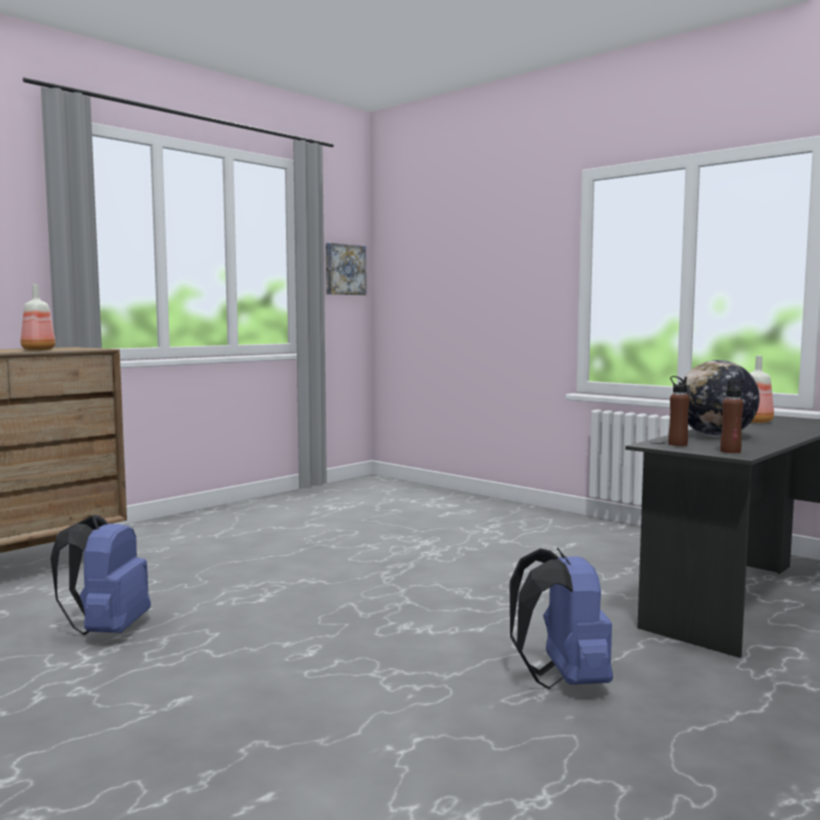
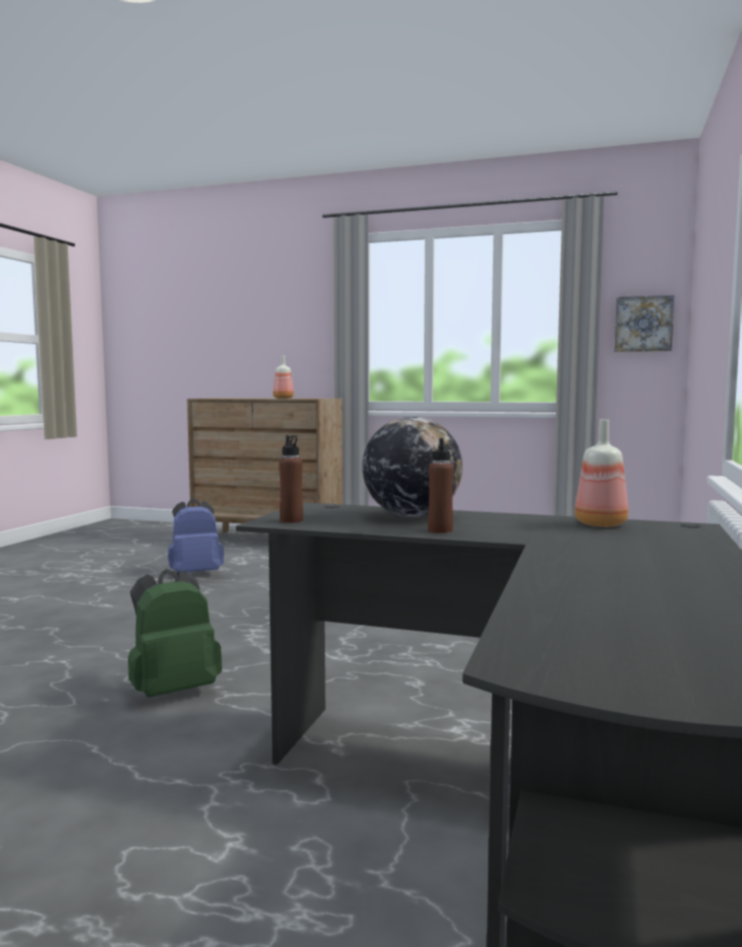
camera: 65 degrees right, 0 degrees up
(563, 680) = (173, 690): blue backpack -> green backpack
(677, 444) = (318, 509): brown bottle -> brown bottle (440, 530)

